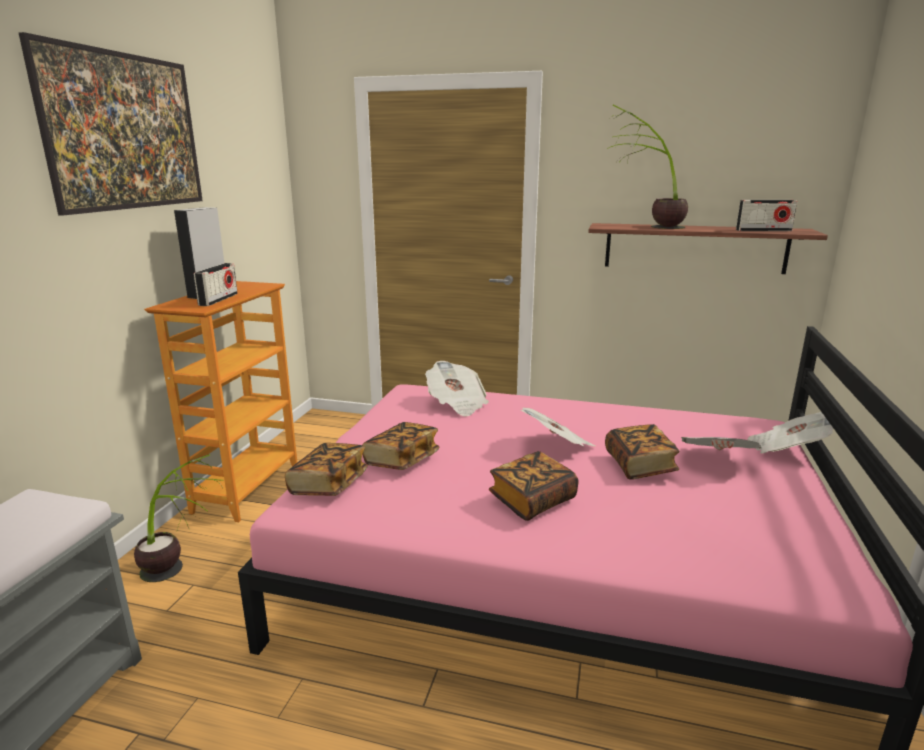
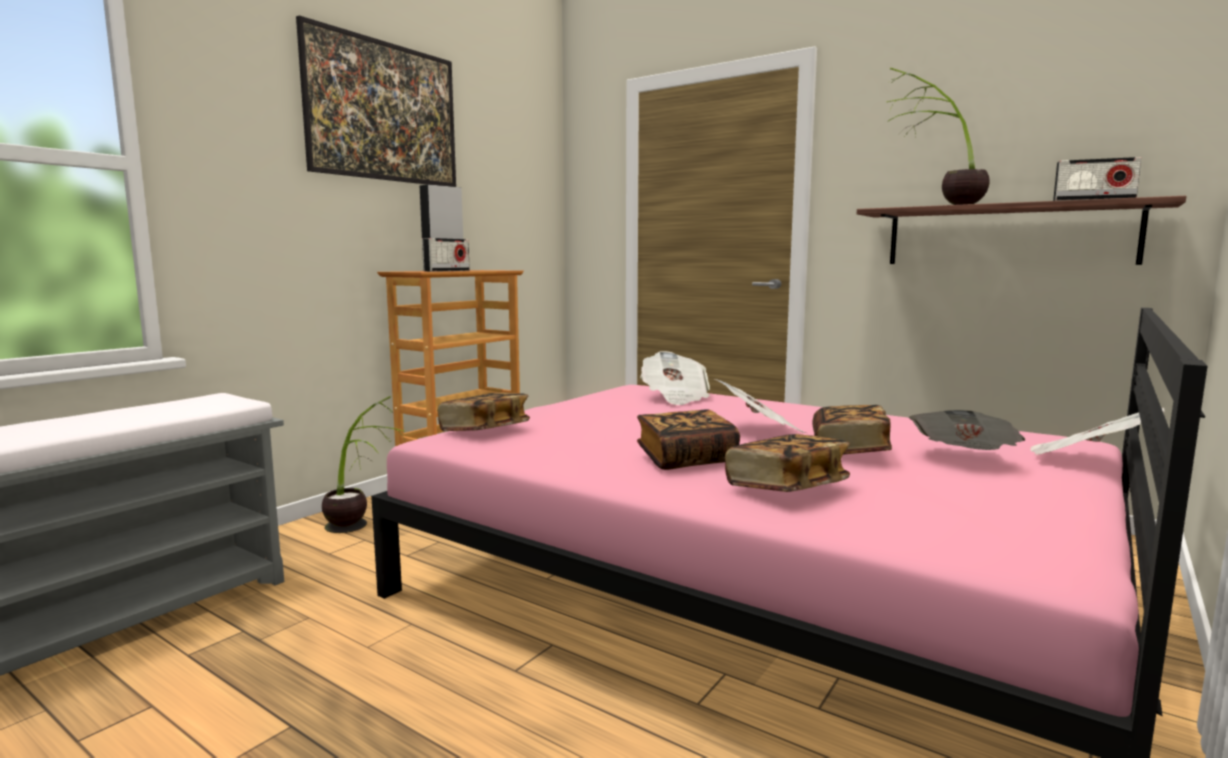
camera: 20 degrees right, 10 degrees down
(401, 460) = (574, 424): book -> book (786, 487)

